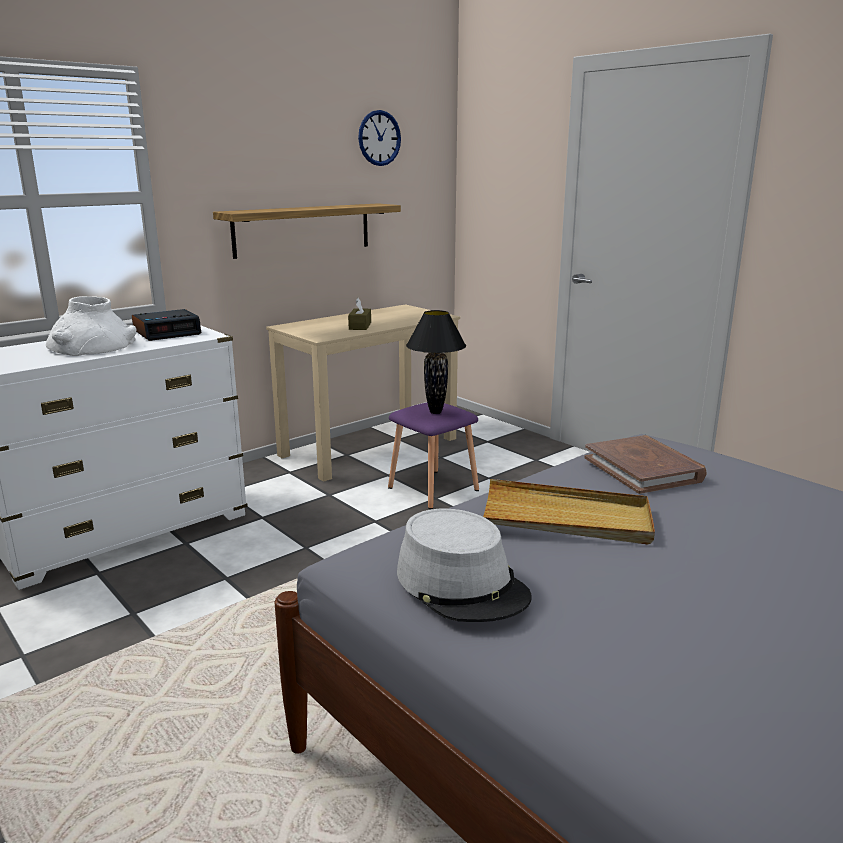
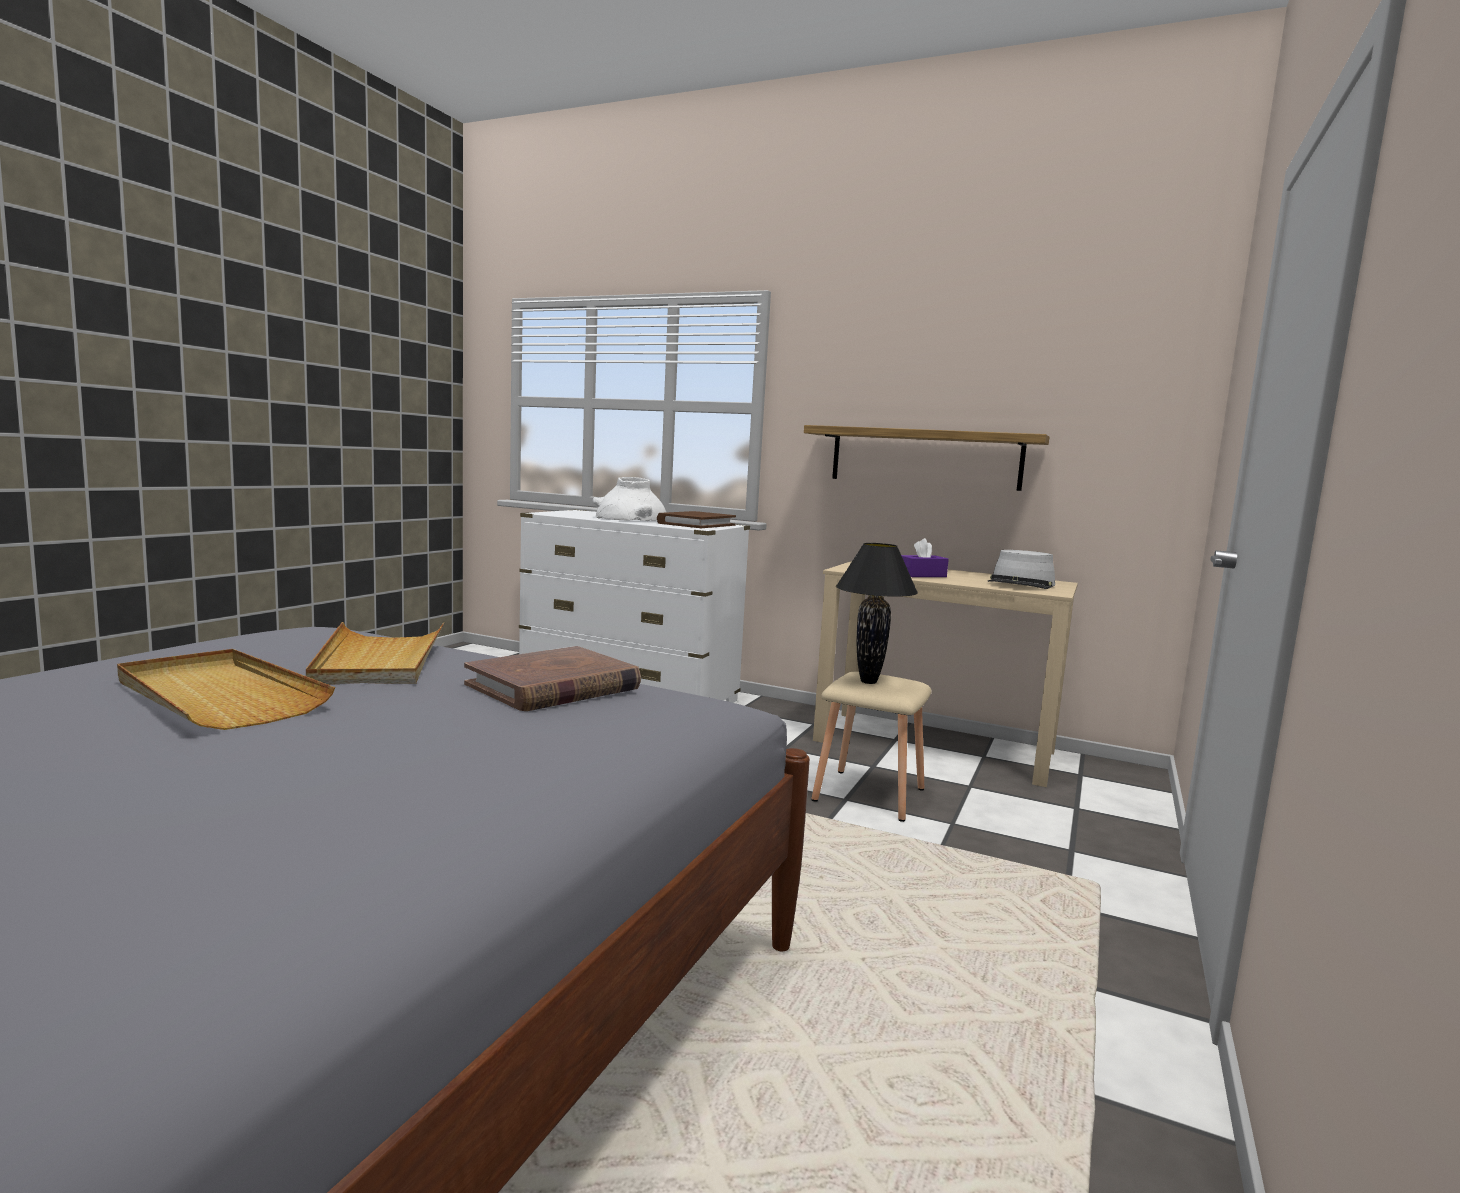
camera: 65 degrees right, 10 degrees down
(167, 332) = (696, 524): alarm clock -> brown book
(360, 326) = (922, 575): brown tissue box -> purple tissue box
(379, 138) = (1064, 350): wall clock -> none
(432, 489) = (867, 794): purple stool -> beige stool
(462, 584) = (235, 639): grey hat -> grey hat (1021, 584)
(686, 576) = (218, 696): none -> beige tray

